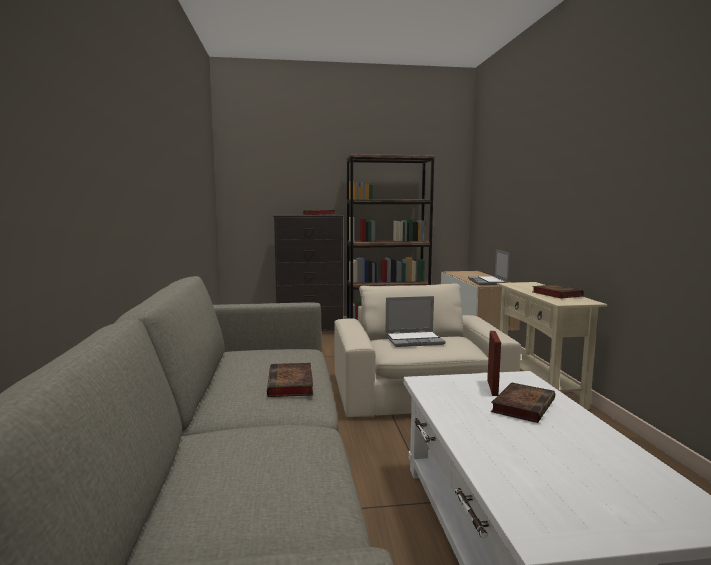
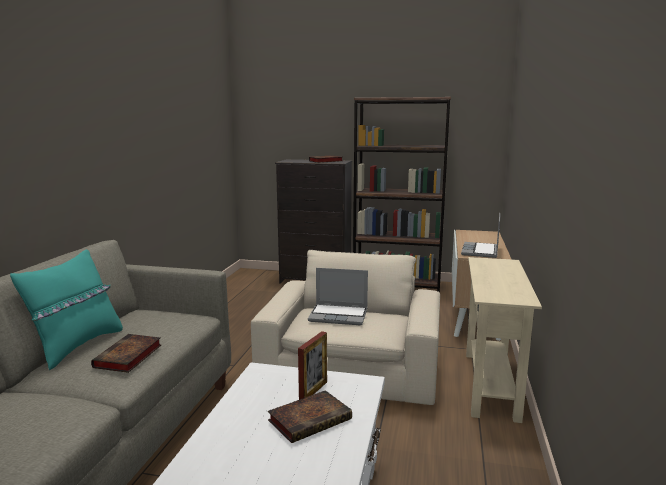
camera: 20 degrees right, 5 degrees up
(216, 384) = (77, 346): none -> turquoise pillow
(555, 294) = (504, 283): book -> none

